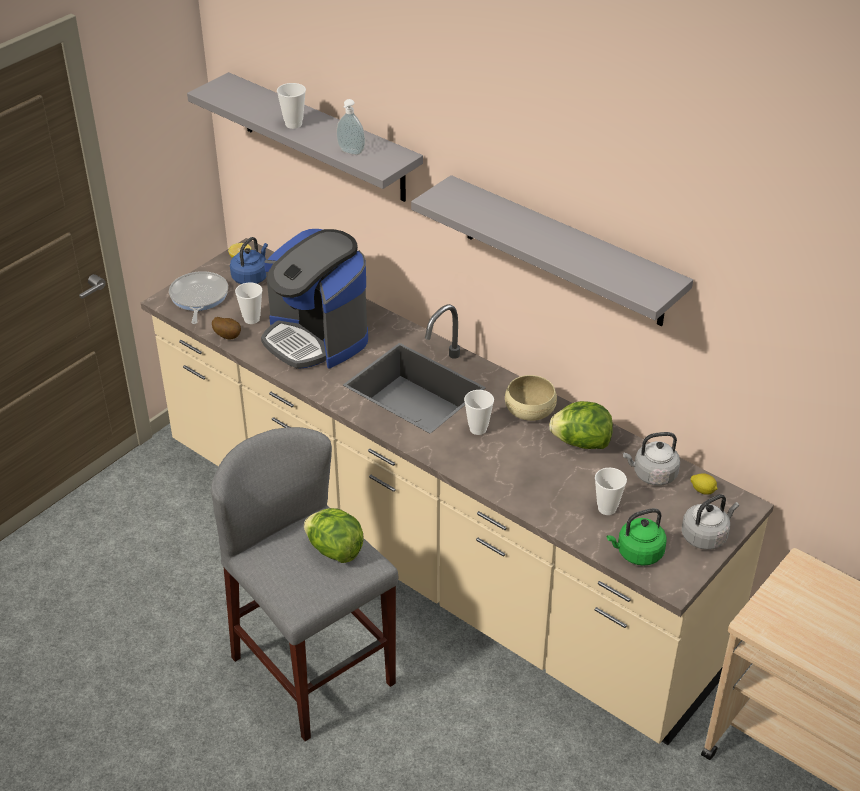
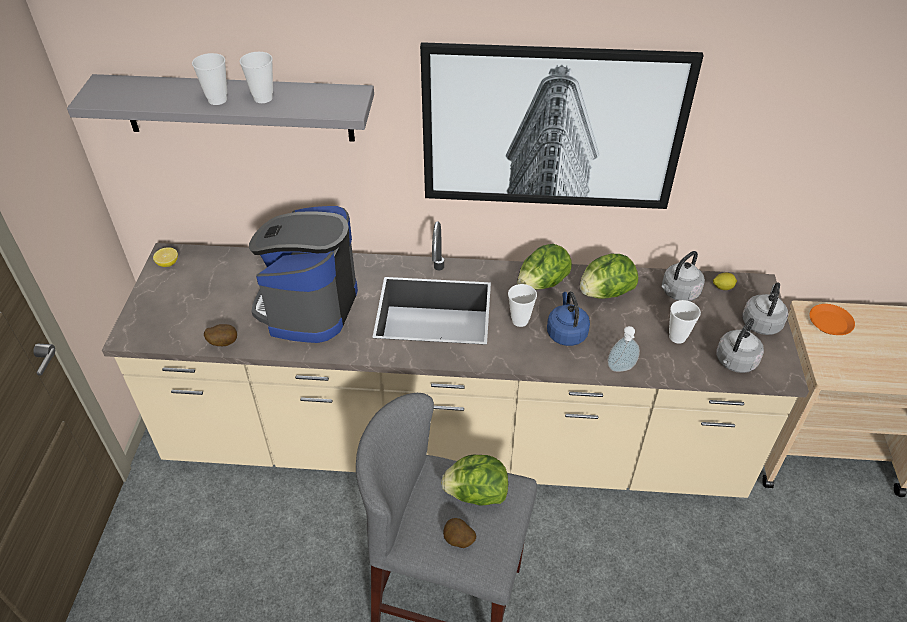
camera: 35 degrees left, 5 degrees up
(198, 298) = (159, 319): frying pan -> none
(251, 277) = (195, 276): blue kettle -> blue kettle (566, 332)
(251, 319) = (231, 316): cup -> cup (263, 98)
(288, 574) = (458, 541): none -> potato
(316, 338) = (308, 306): coffee machine -> coffee machine turned 90 degrees clockwise
(350, 153) = (304, 106): soap dispenser -> soap dispenser (621, 369)
(530, 410) = (542, 284): beige bowl -> lettuce
(563, 252) = (552, 129): grey shelf -> picture
(637, 553) = (734, 362): green kettle -> grey kettle
(810, 585) = (830, 323): none -> orange plate

